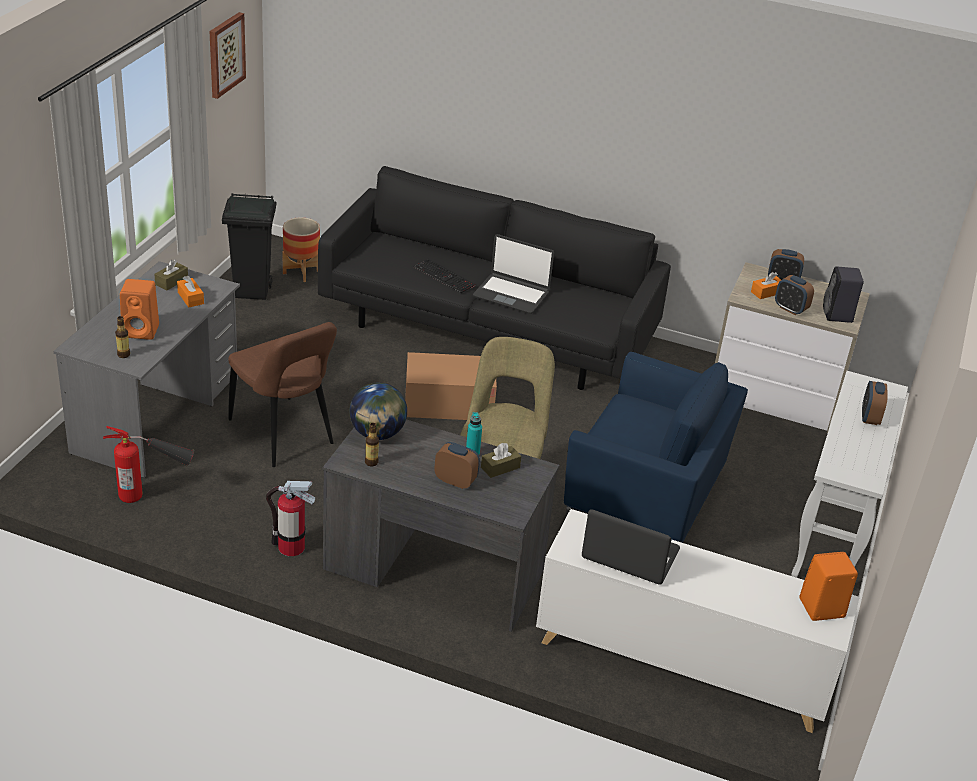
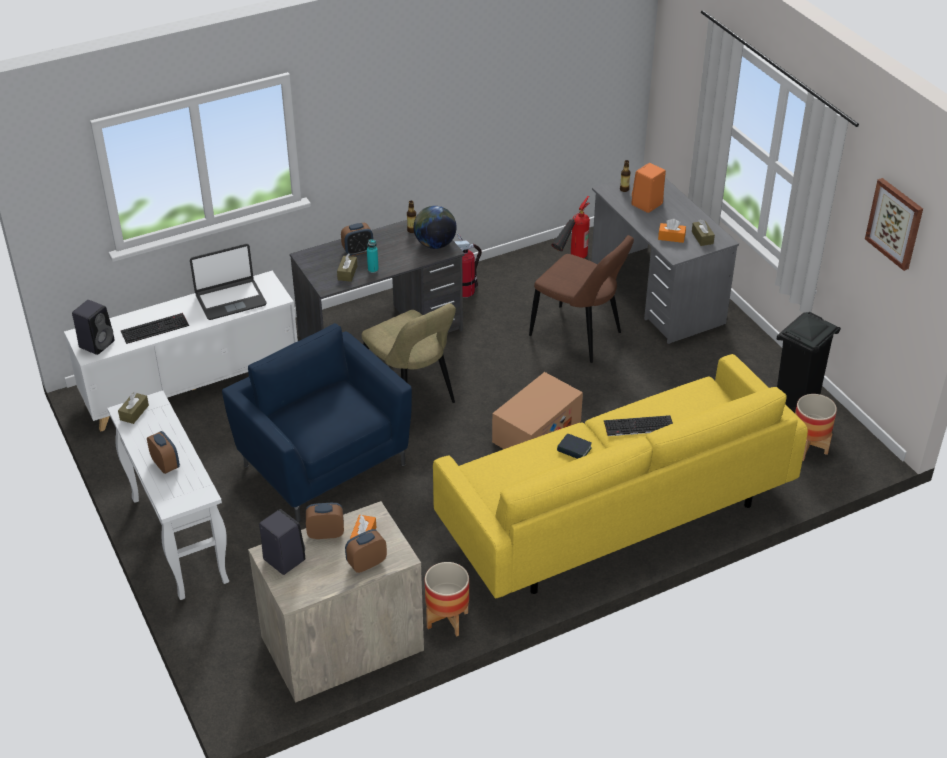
camera: 135 degrees right, 5 degrees up
(284, 435) = (579, 336): brown chair -> brown chair turned 150 degrees counterclockwise
(487, 331) = (614, 512): black sofa -> yellow sofa
(511, 294) = (574, 450): laptop -> book
(645, 502) = (323, 463): blue armchair -> blue armchair turned 75 degrees clockwise
(688, 360) = (447, 620): none -> planter
(741, 581) = (155, 328): none -> keyboard
(820, 608) = (97, 343): orange speaker -> black speaker
(860, 473) = (134, 412): none -> brown tissue box

